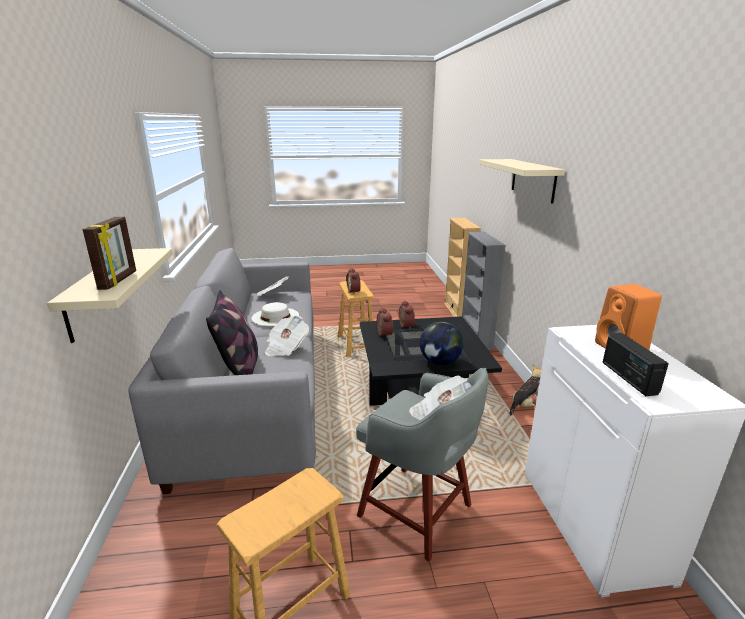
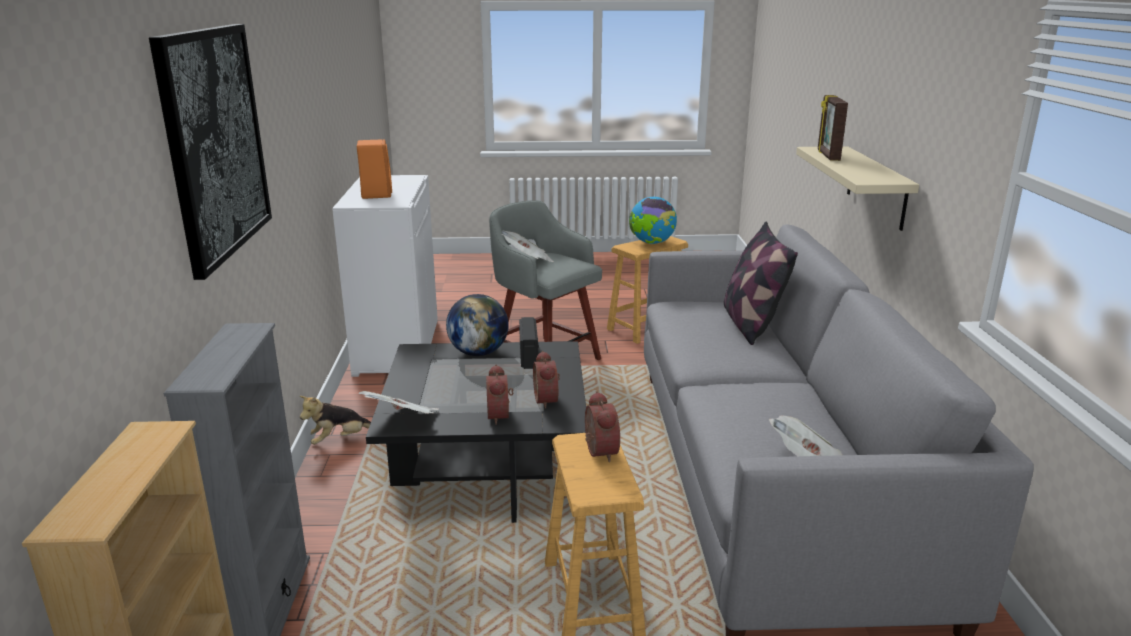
camera: 175 degrees left, 0 degrees up
(275, 316) = (758, 401): white hat -> none
(278, 509) = (652, 243): none -> globe
(286, 347) = (704, 346): newspaper -> newspaper (403, 420)
(533, 179) = (215, 143): beige shelf -> picture
(628, 378) = (407, 184): radio -> radio (529, 356)

